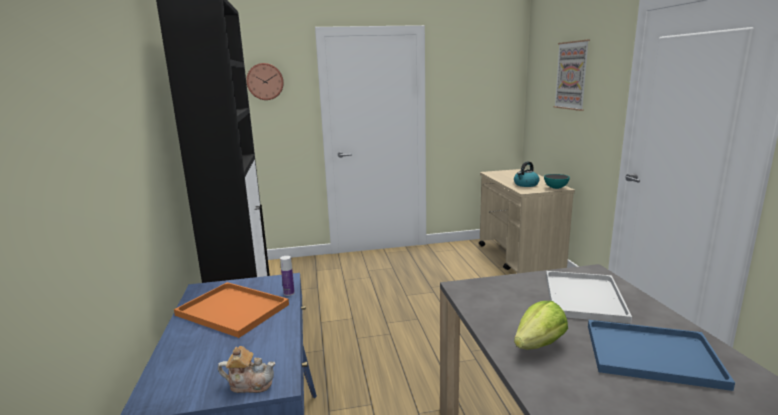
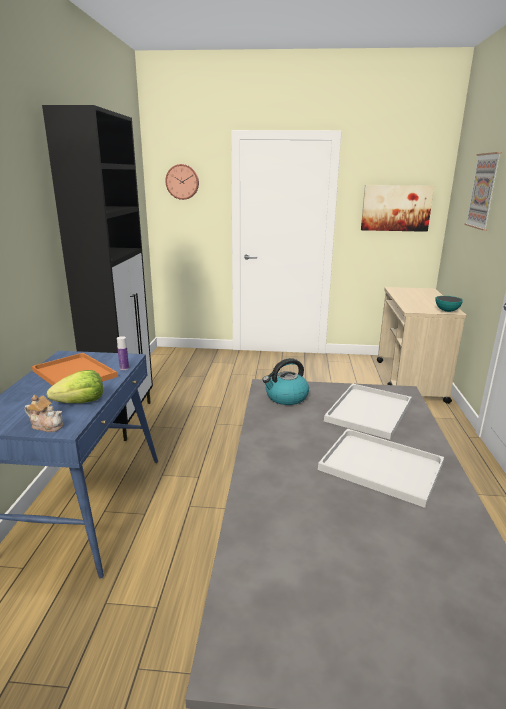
camera: 15 degrees right, 5 degrees up
(480, 96) = (396, 208): none -> picture
(526, 184) = (419, 304): kettle -> kettle (286, 397)
(539, 344) = (288, 440): lettuce -> lettuce (81, 402)
(649, 355) = (378, 466): blue tray -> white tray

